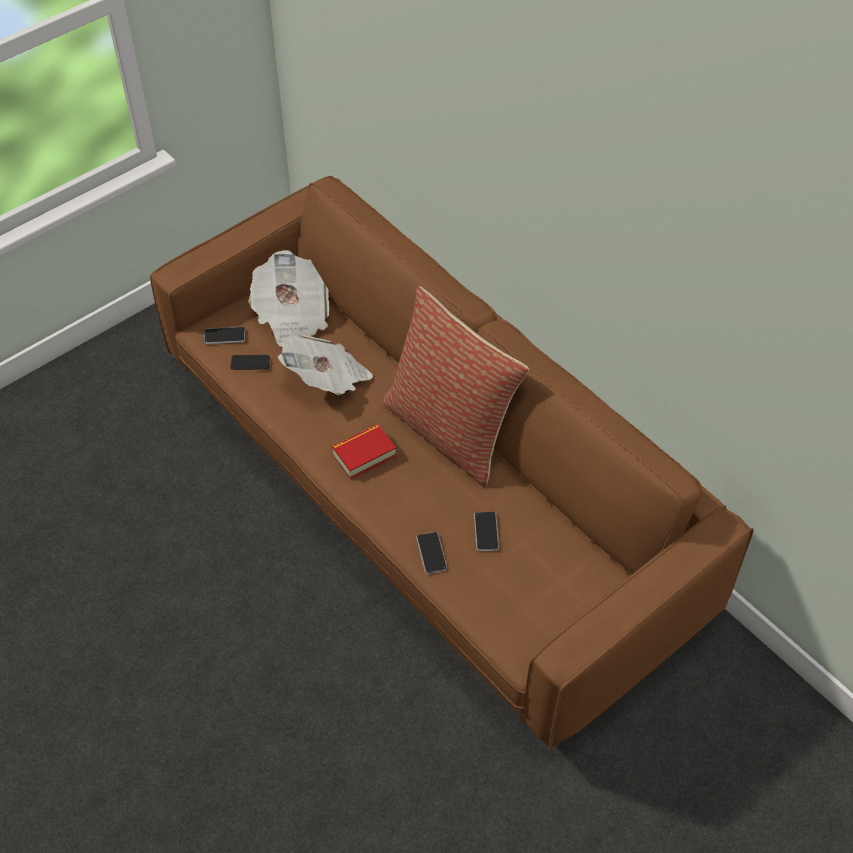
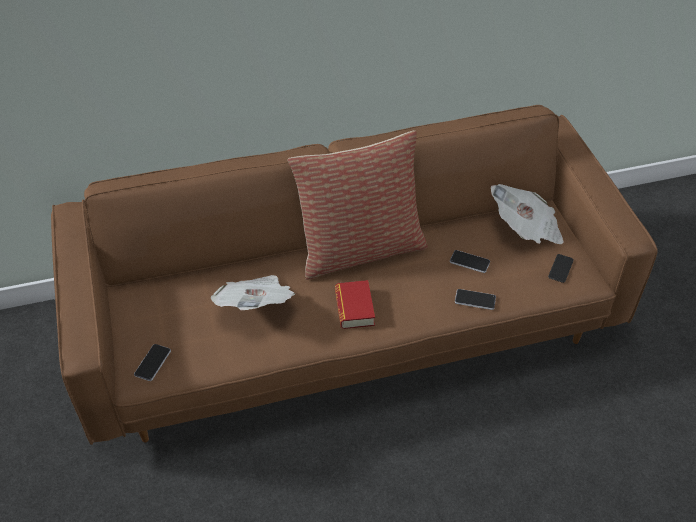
camera: 65 degrees left, 5 degrees down
(250, 363) = (199, 354): phone -> phone (560, 268)
(291, 315) = (165, 307): newspaper -> newspaper (525, 228)

